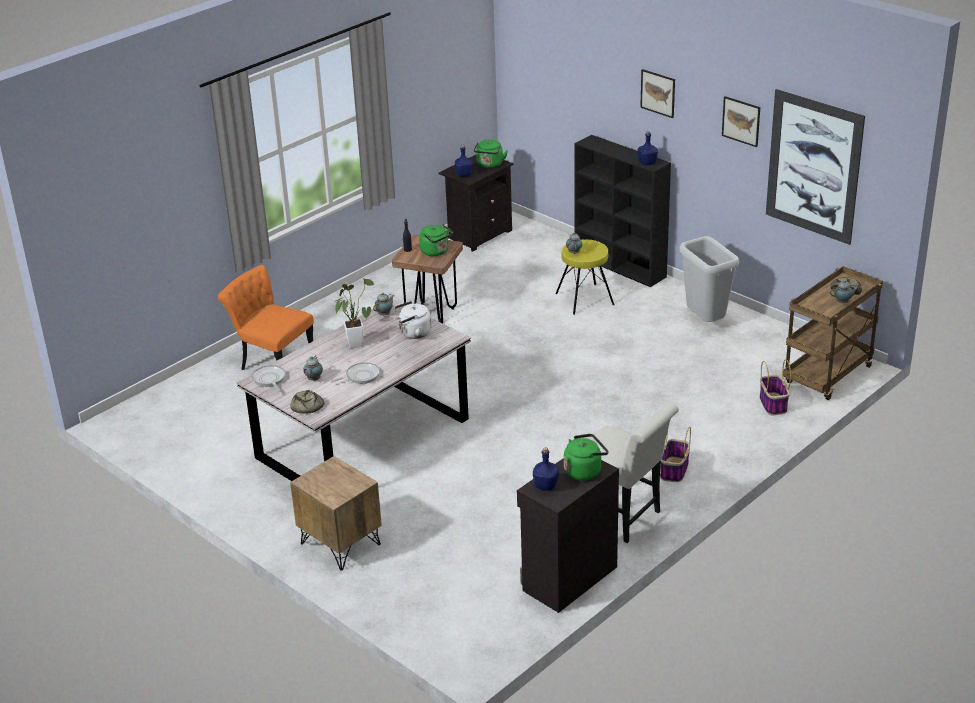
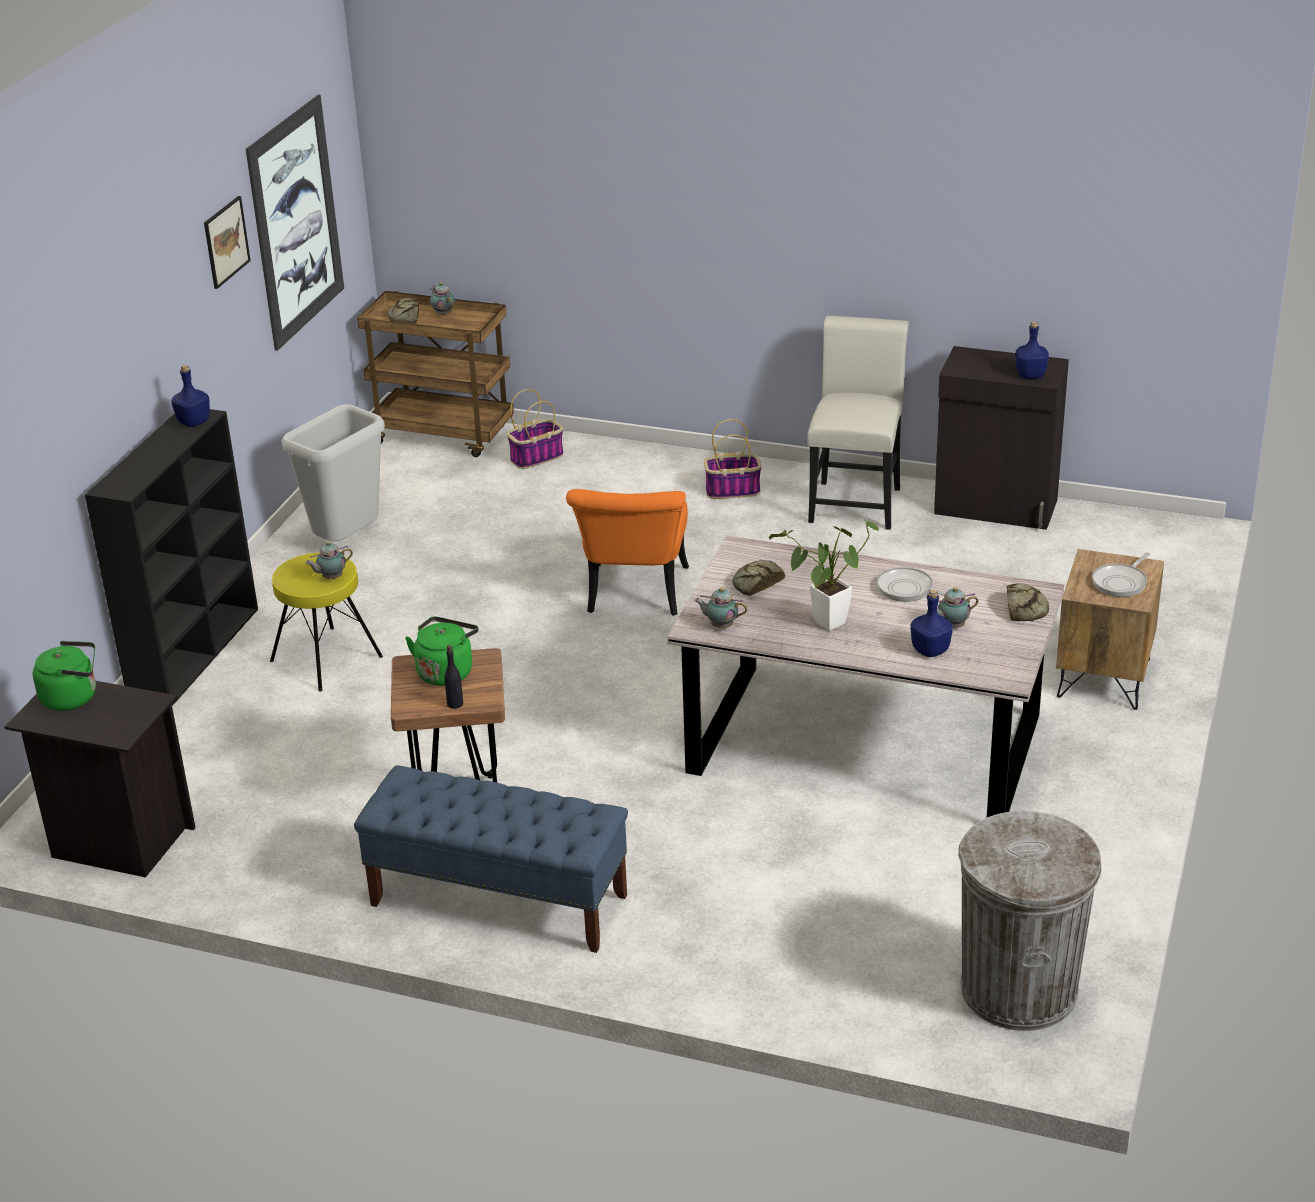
camera: 115 degrees left, 0 degrees up
(154, 424) = (1019, 989): none -> grey trash can
(269, 379) = (992, 665): frying pan -> frying pan (1121, 582)
(272, 361) = (727, 929): orange chair -> orange chair (635, 597)
(350, 311) = (498, 900): none -> blue bench
(413, 333) = (756, 583): white kettle -> bread
(463, 174) = (130, 715): blue bottle -> blue bottle (931, 651)
(584, 471) = (979, 361): green kettle -> none
(658, 93) = (136, 312): picture -> none

